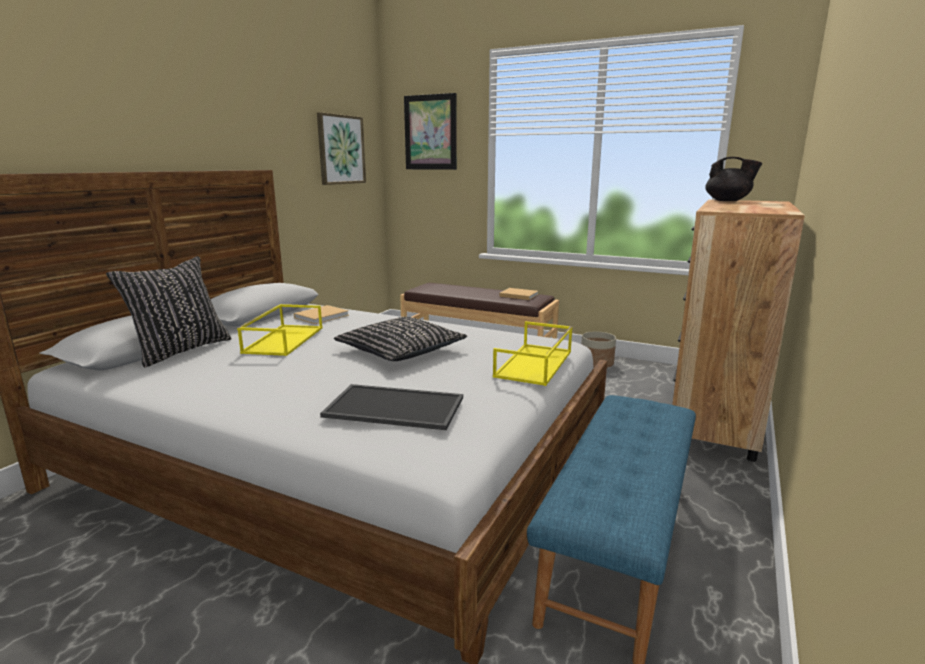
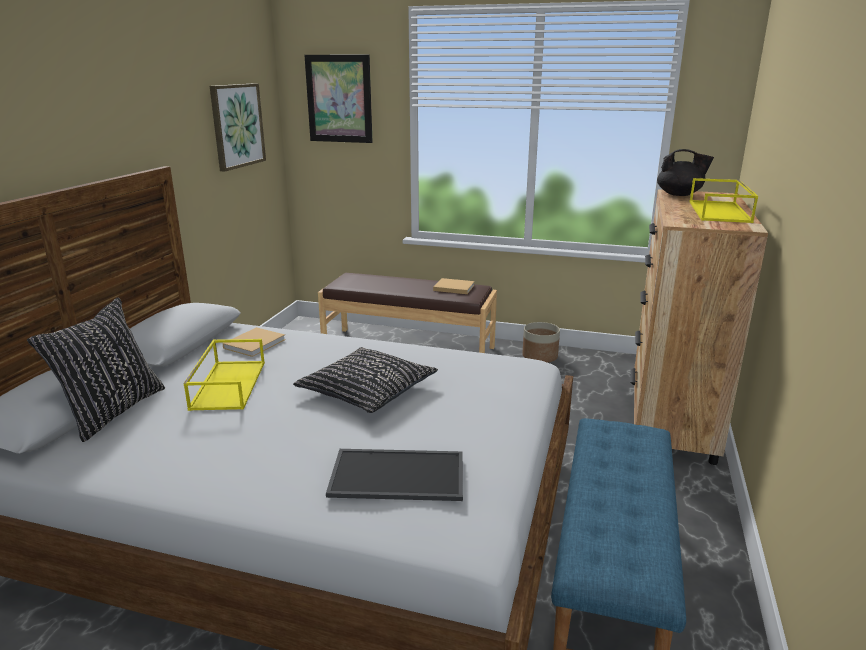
camera: 10 degrees left, 5 degrees up
(535, 364) = (515, 399): yellow tray -> yellow tray (720, 212)

